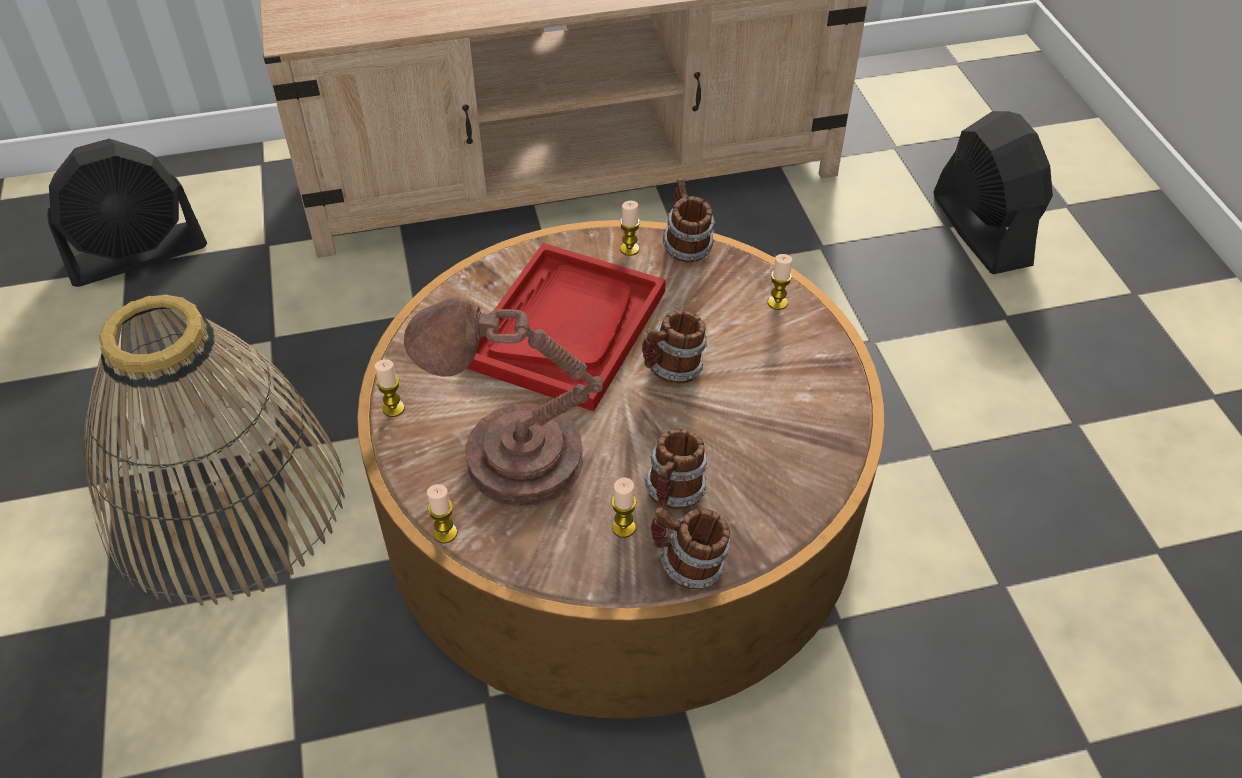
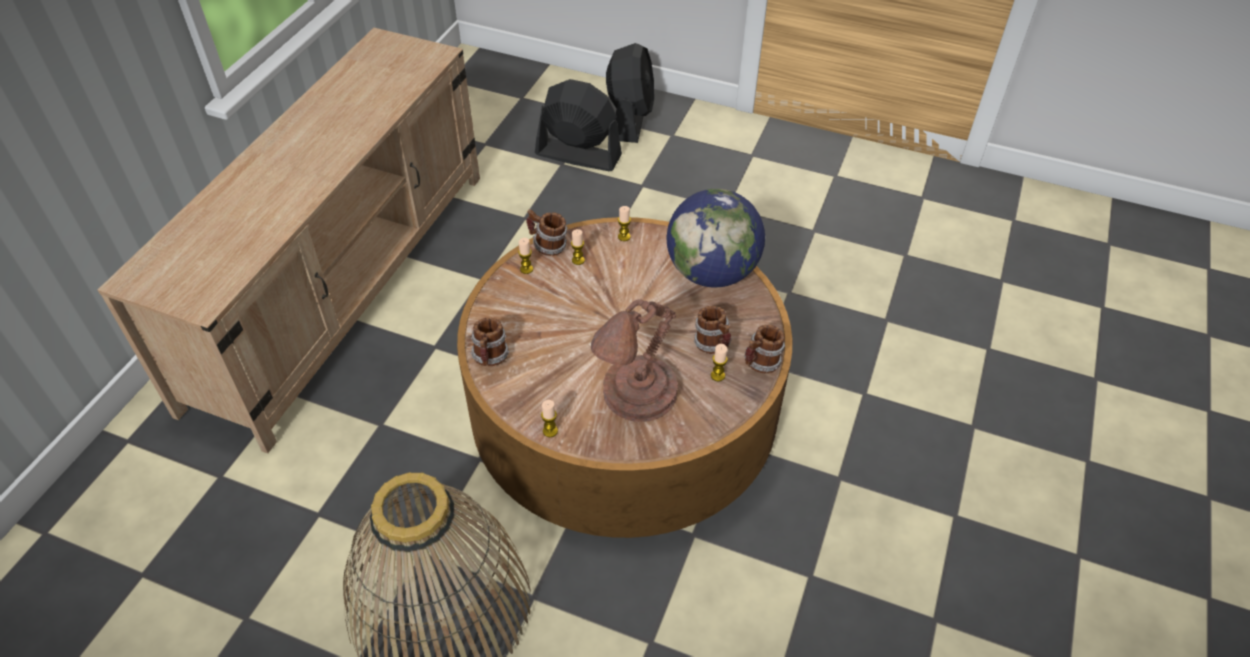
camera: 55 degrees left, 0 degrees up
(138, 254) = (137, 562): black fan -> black fan (630, 118)
(445, 533) = (661, 450): candle -> candle (578, 260)
(567, 328) = (560, 326): red tray -> none
(672, 370) = (632, 301): mug -> mug (490, 358)
(807, 423) = (712, 272): none -> globe

